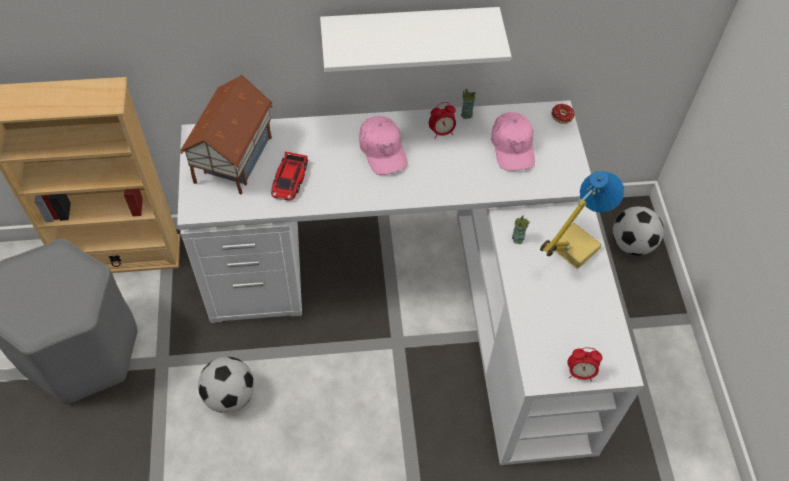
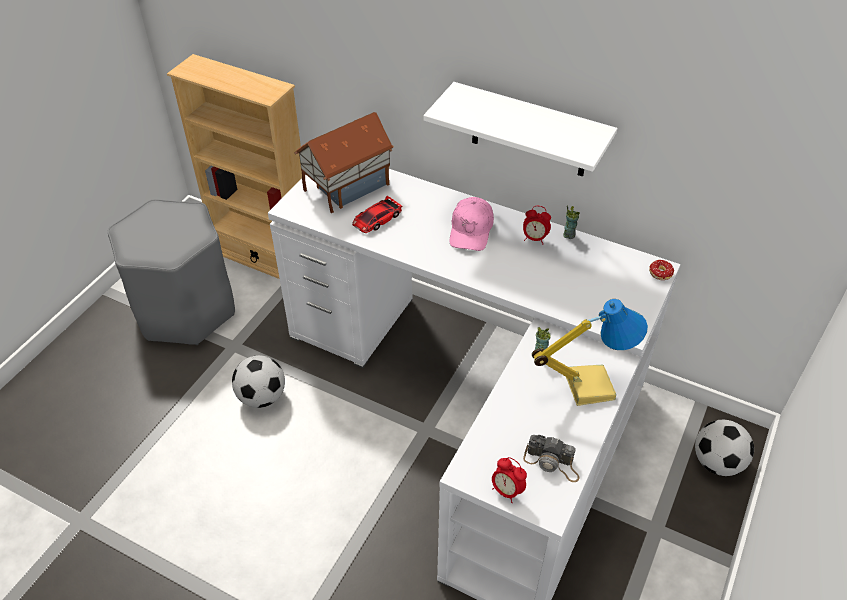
camera: 35 degrees right, 10 degrees down
(512, 147) = (591, 277): pink cap -> none
(595, 329) = (552, 463): none -> camera

